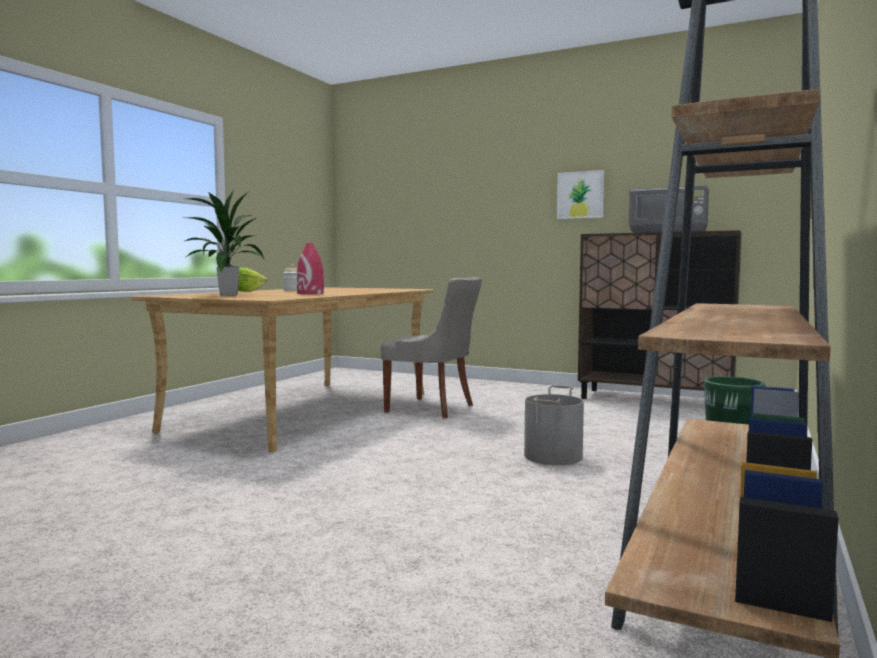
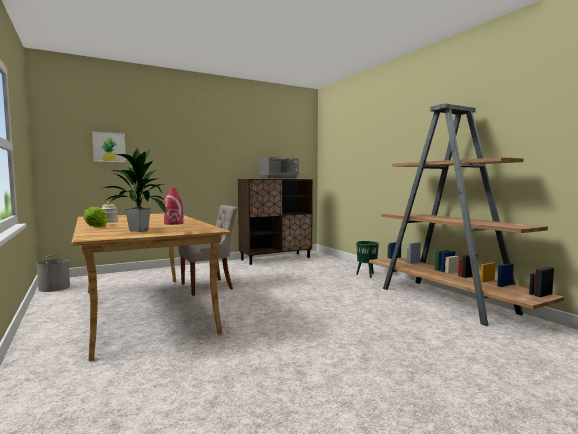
camera: 55 degrees left, 0 degrees up
(554, 456) = (324, 290): grey bucket -> grey bucket (55, 287)
(580, 195) = (228, 156): picture -> picture (109, 147)

